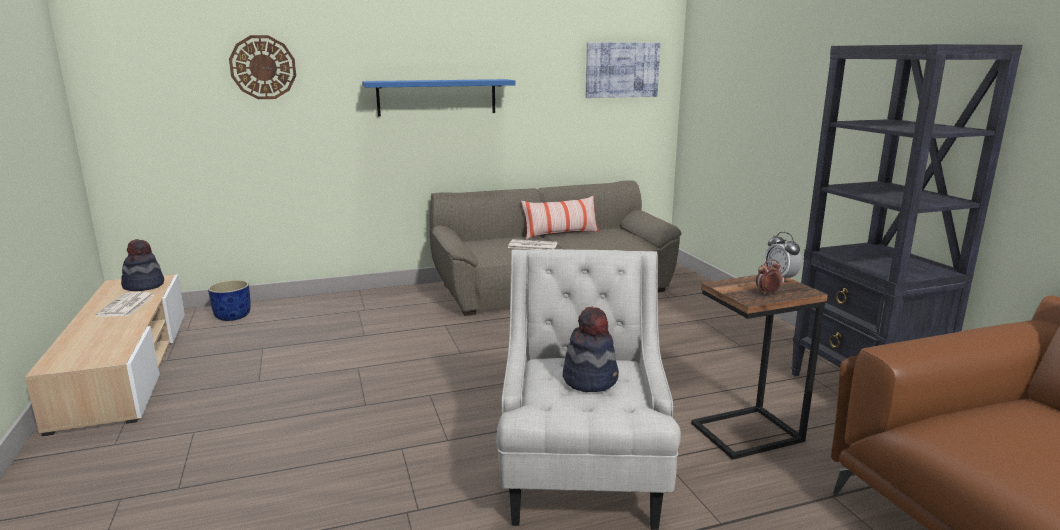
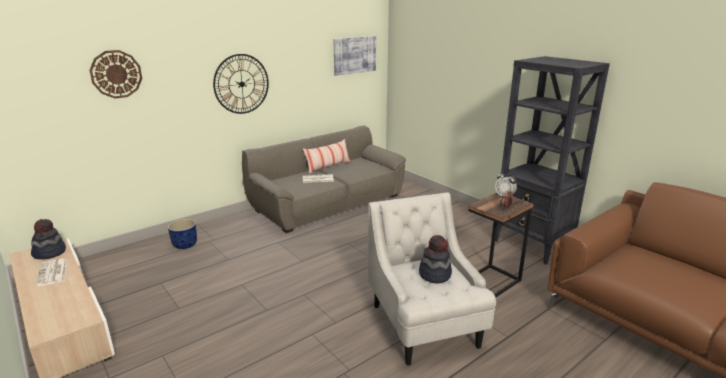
camera: 20 degrees left, 5 degrees up
(233, 316) = (116, 261): blue planter -> blue planter (185, 244)
(437, 97) = (241, 84): blue shelf -> wall clock

